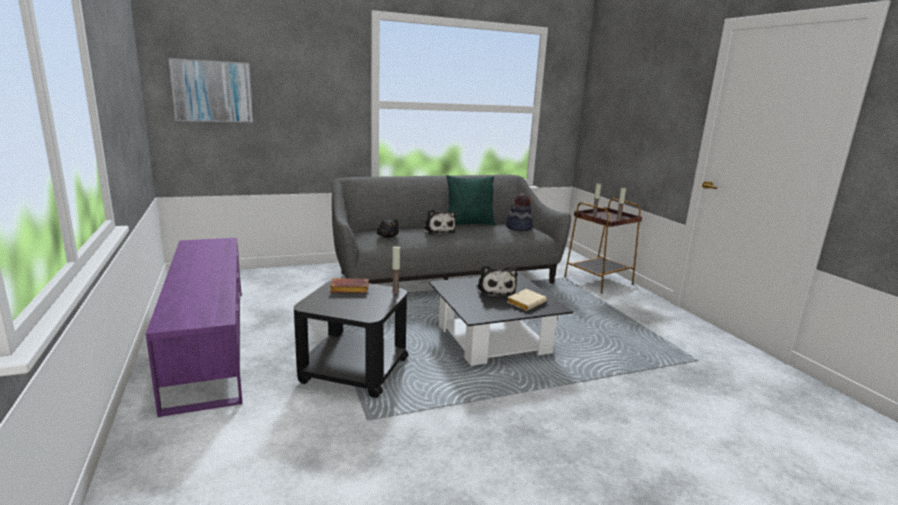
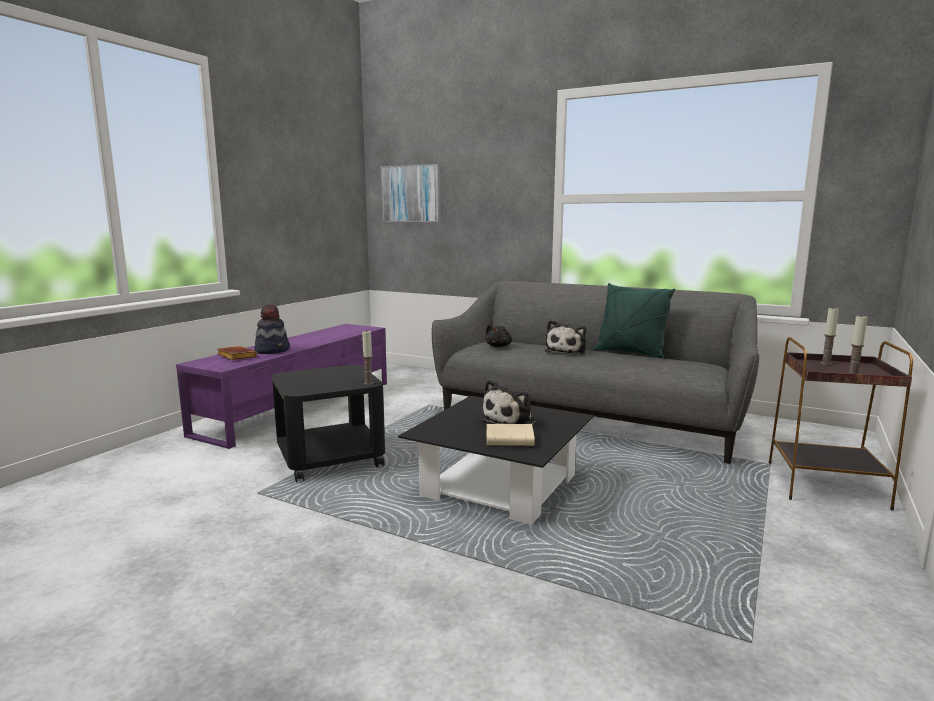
camera: 50 degrees right, 5 degrees down
(348, 290) = (342, 373): brown book -> brown book (235, 357)
(519, 228) = (687, 366): hat -> hat (273, 350)

